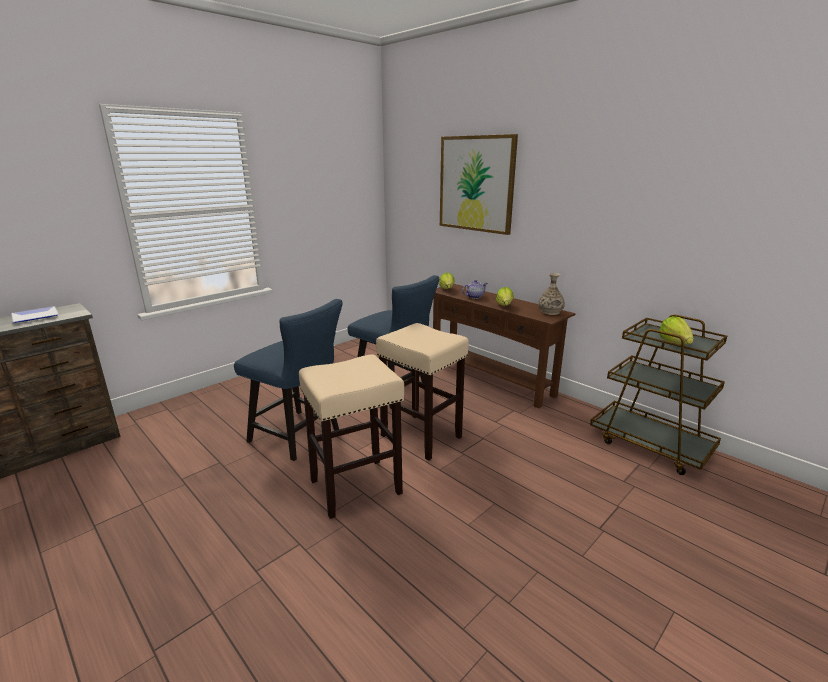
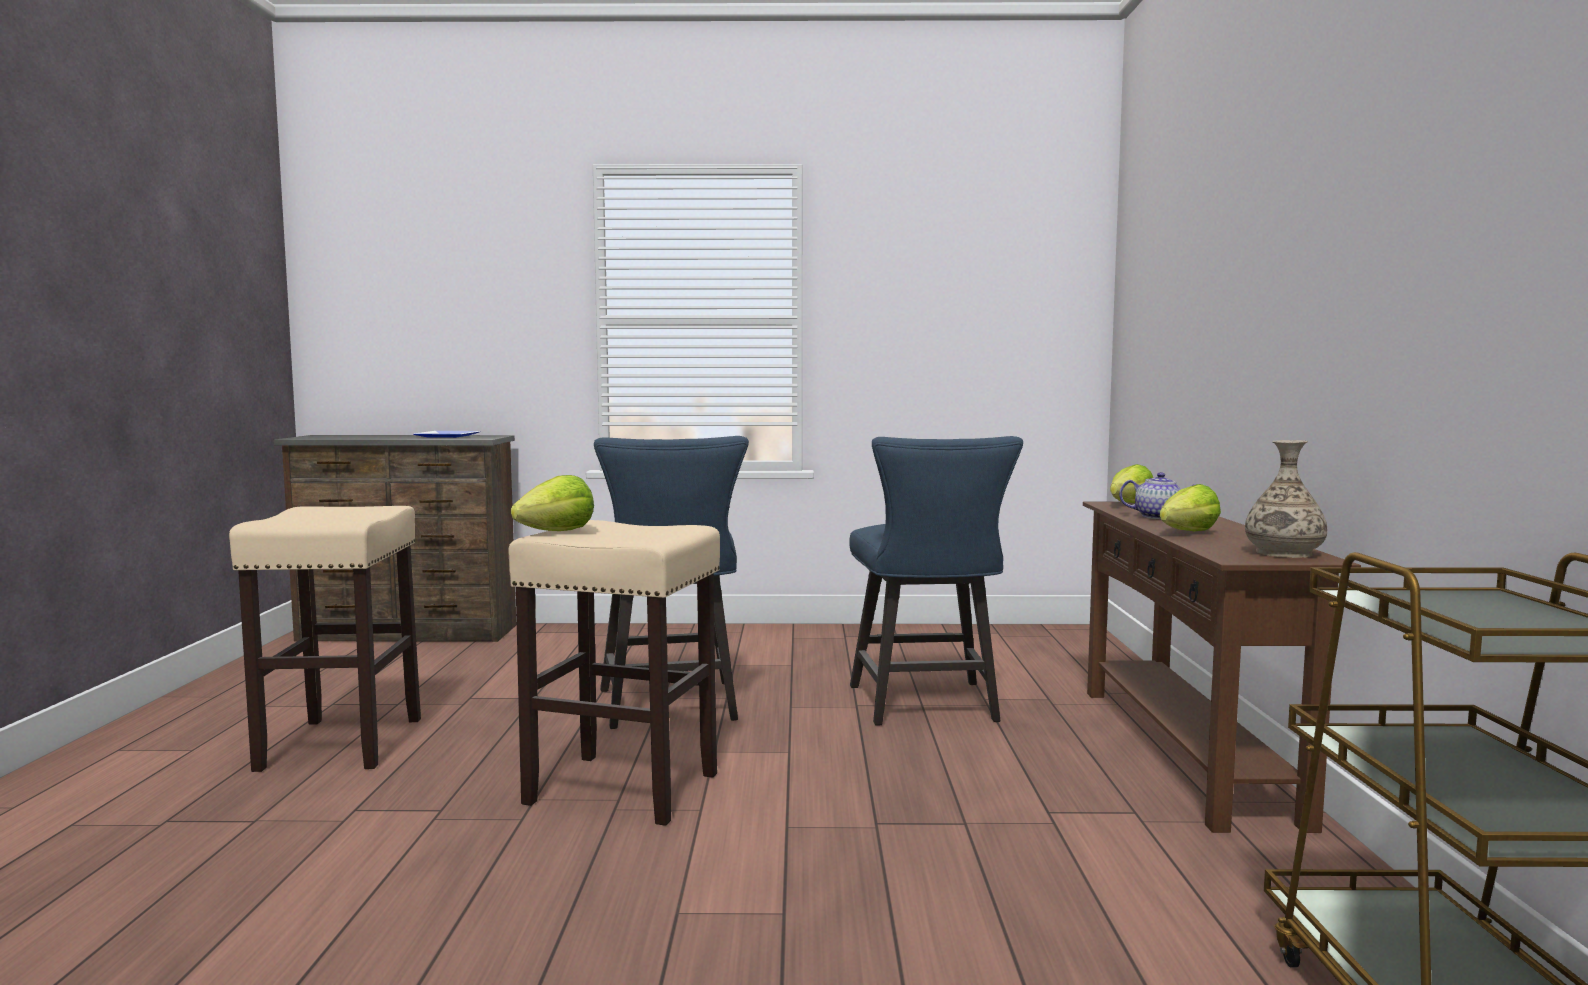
camera: 45 degrees right, 15 degrees down
(422, 436) = (850, 775): beige stool -> beige stool (341, 744)
(476, 184) = (1219, 251): picture -> none
(674, 343) = (1467, 621): lettuce -> lettuce (557, 532)

